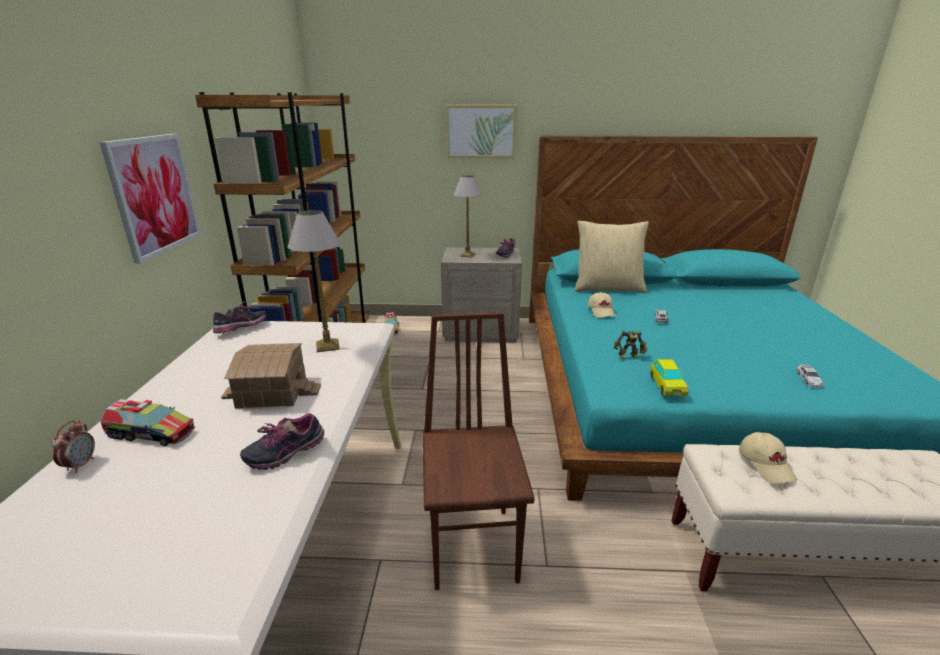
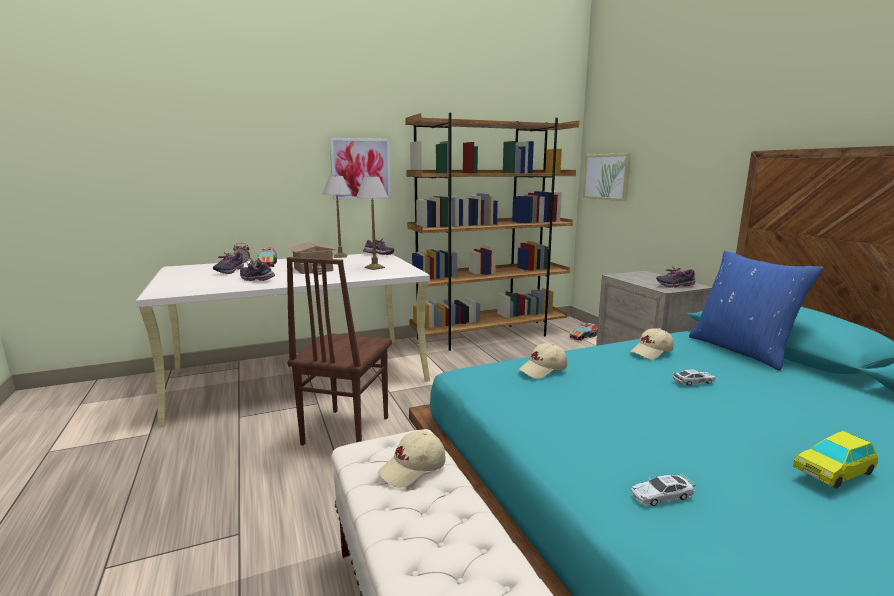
camera: 65 degrees right, 10 degrees down
(155, 486) = (229, 272): none -> shoe
(468, 255) = (641, 277): table lamp -> table lamp (340, 256)
(474, 545) = (344, 431): brown chair -> brown chair turned 135 degrees clockwise
(481, 131) = (701, 149): picture -> picture (606, 177)
(608, 288) = (741, 350): beige pillow -> blue pillow
(629, 357) = (543, 370): toy robot -> beige cap
(667, 386) = (503, 393): toy car -> toy car (833, 472)

